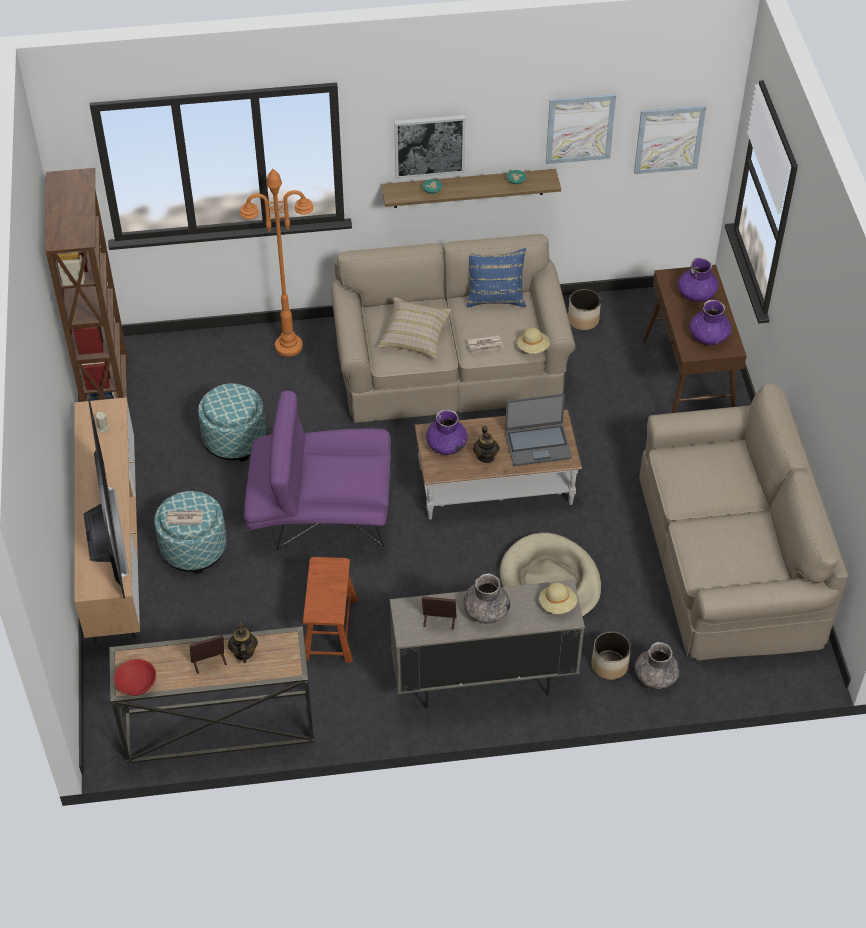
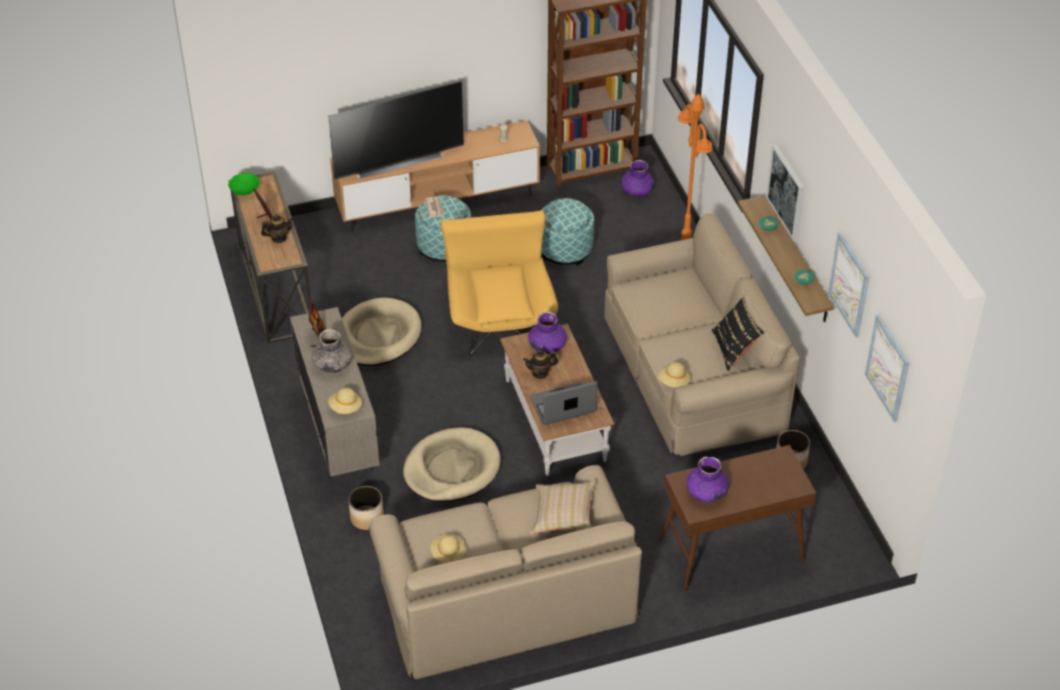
camera: 80 degrees right, 5 degrees down
(136, 683) = (245, 189): red bowl -> green bowl
(321, 512) = (498, 313): purple armchair -> yellow armchair
(330, 629) = (377, 336): brown stool -> beige dog bed
(414, 337) = (662, 301): beige pillow -> beige pillow (563, 515)
(485, 345) = (666, 348): newspaper -> none
(495, 296) = (734, 348): blue pillow -> black pillow
(537, 445) = (563, 406): laptop -> laptop turned 90 degrees clockwise
(655, 677) = (358, 551): grey vase -> none
(696, 294) = (765, 479): purple vase -> purple vase (637, 191)
(744, 555) = (448, 554): none -> beige hat

